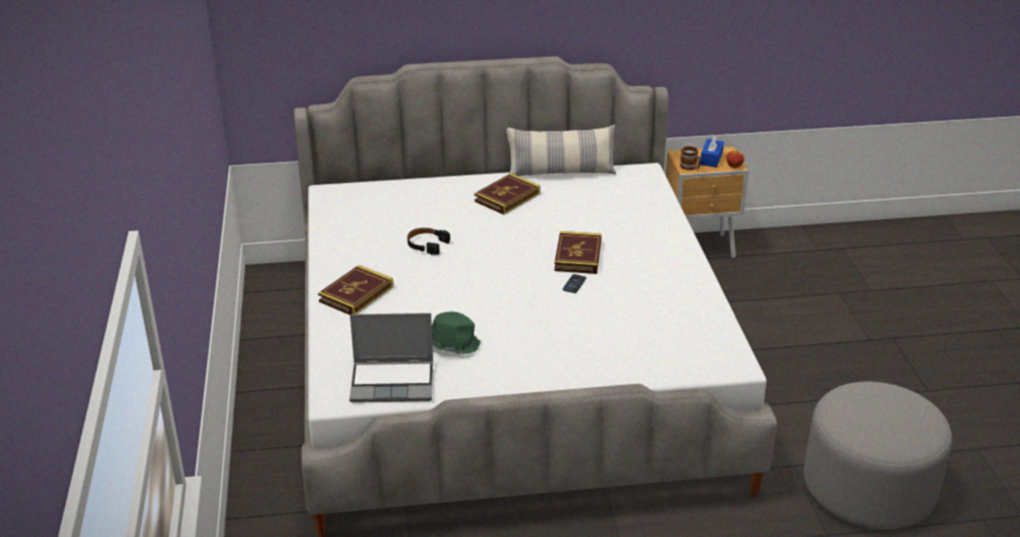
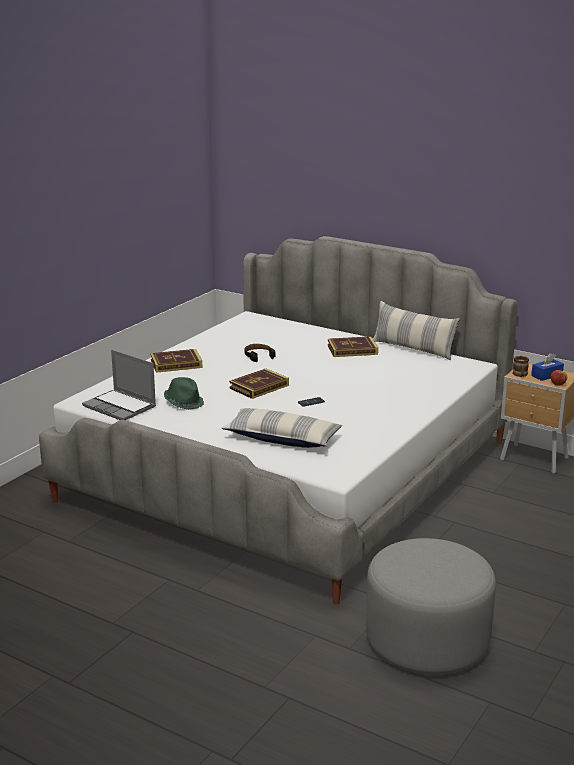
camera: 40 degrees right, 10 degrees down
(578, 256) = (341, 390): book -> book (259, 387)
(619, 343) = (282, 438): none -> pillow

